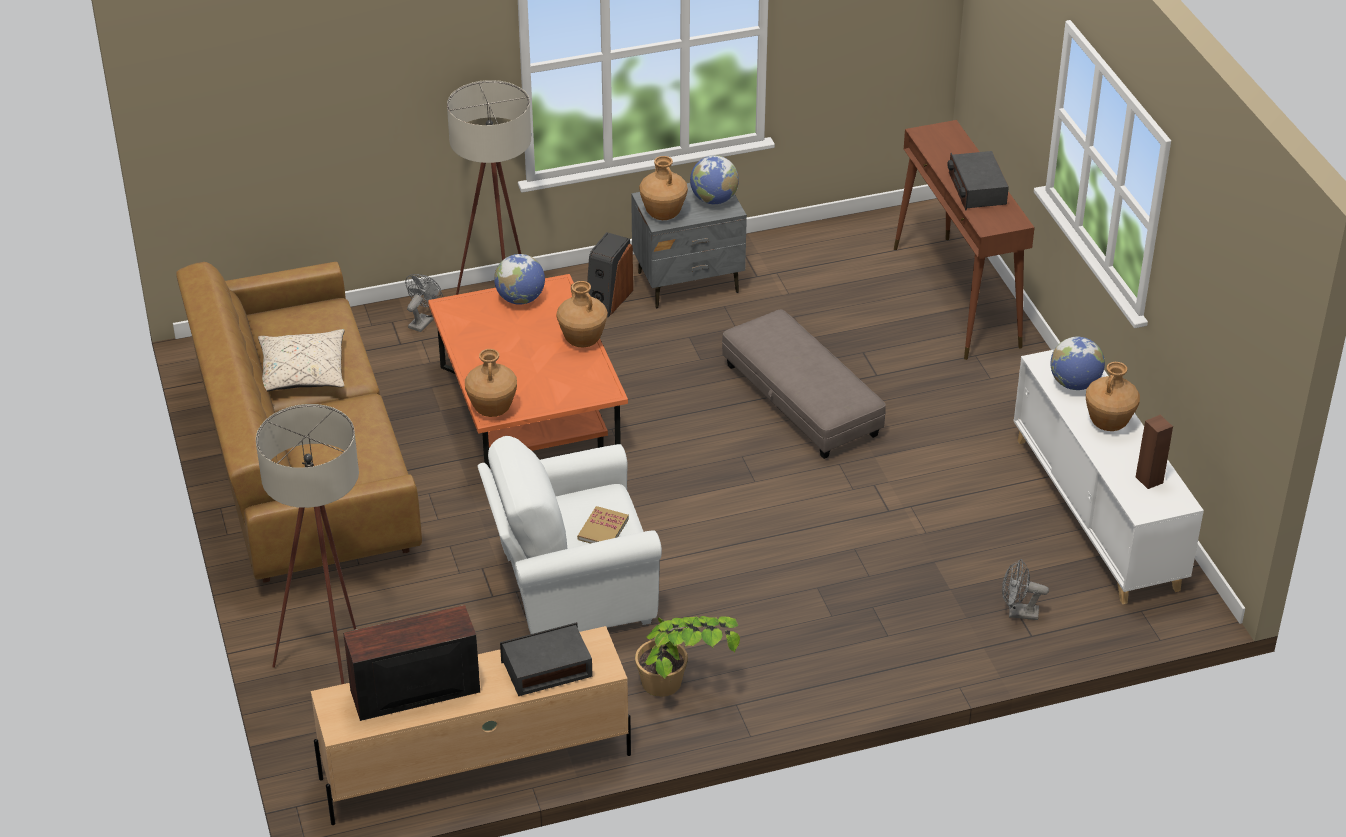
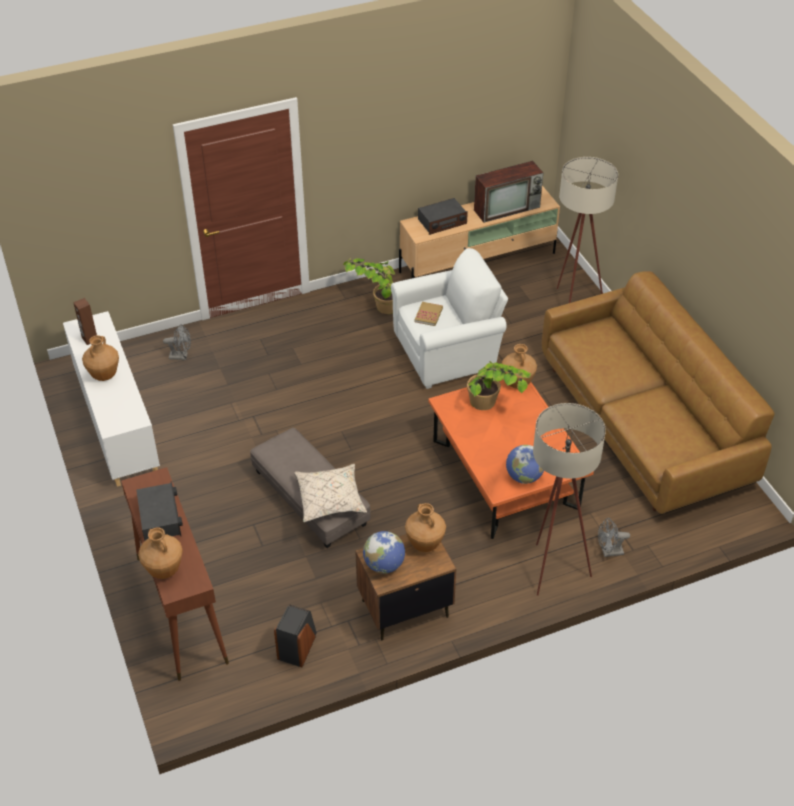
camera: 175 degrees right, 5 degrees up
(302, 373) = (657, 406): beige pillow -> beige pillow (330, 499)
(423, 321) = (609, 552): grey fan -> grey fan turned 60 degrees clockwise
(538, 380) = (492, 408): none -> potted plant
(582, 341) = (469, 441): brown vase -> brown vase (164, 570)
(608, 299) = (468, 585): speaker -> speaker (298, 647)
(689, 283) = (404, 608): grey nightstand -> brown nightstand
(1074, 384) = (119, 404): globe -> none

